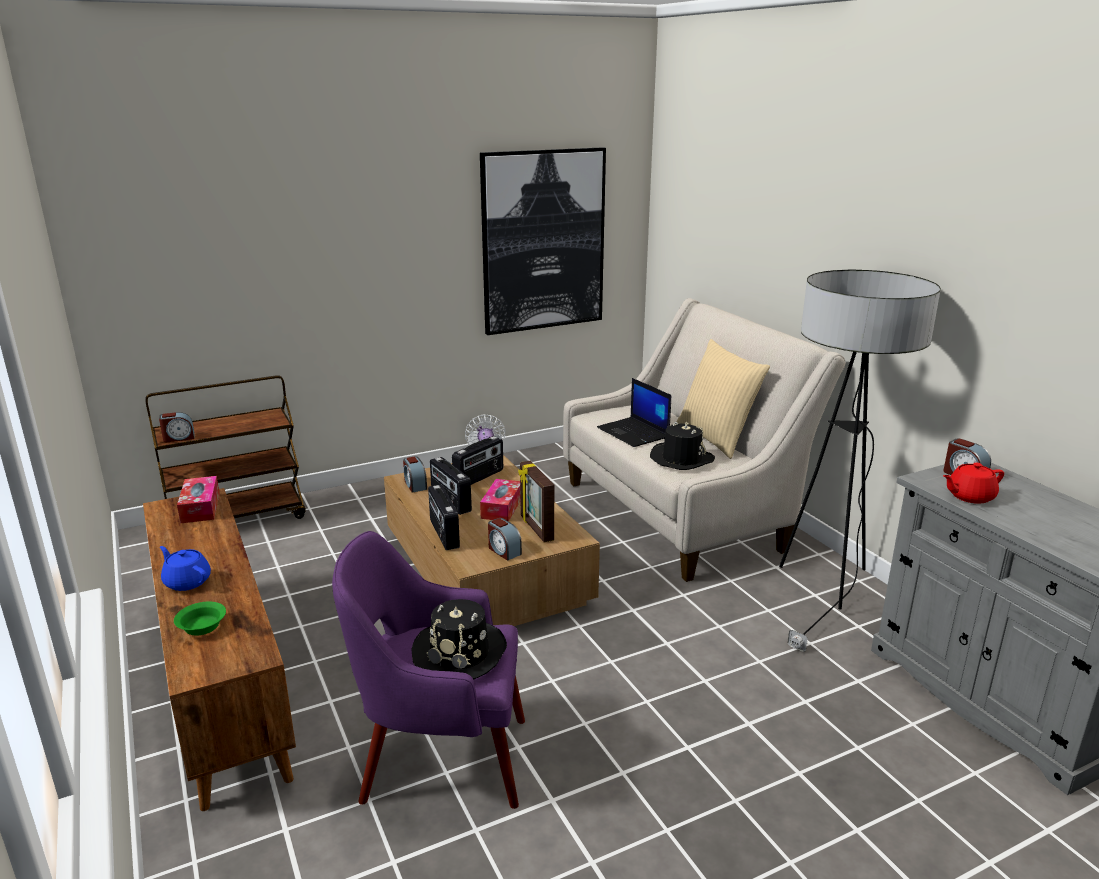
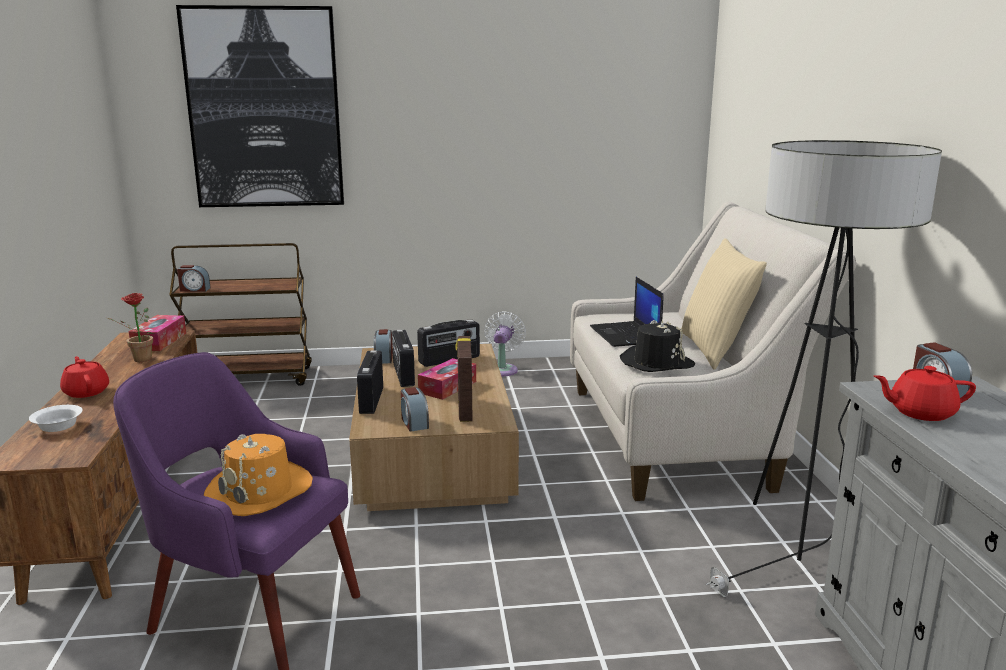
camera: 20 degrees right, 5 degrees down
(187, 581) = (86, 392): blue teapot -> red teapot
(201, 627) = (57, 426): green bowl -> white bowl
(202, 534) = (138, 360): none -> potted plant
(460, 652) = (260, 491): black hat -> orange hat
(543, 241) = (583, 136): picture -> picture (264, 109)

